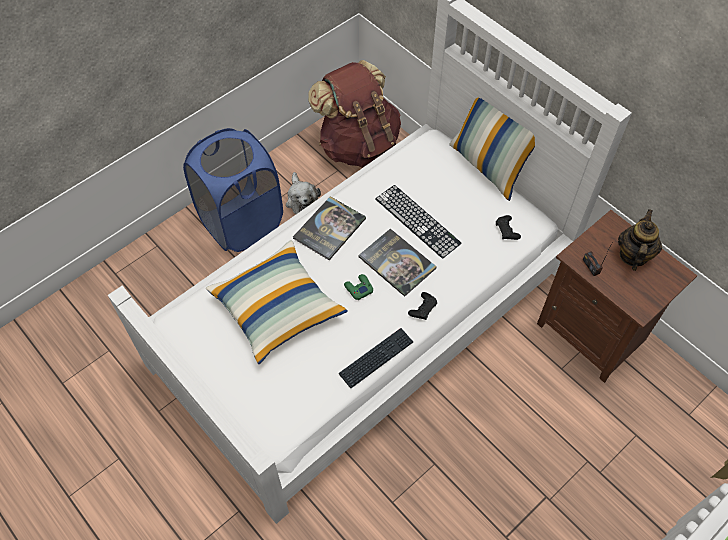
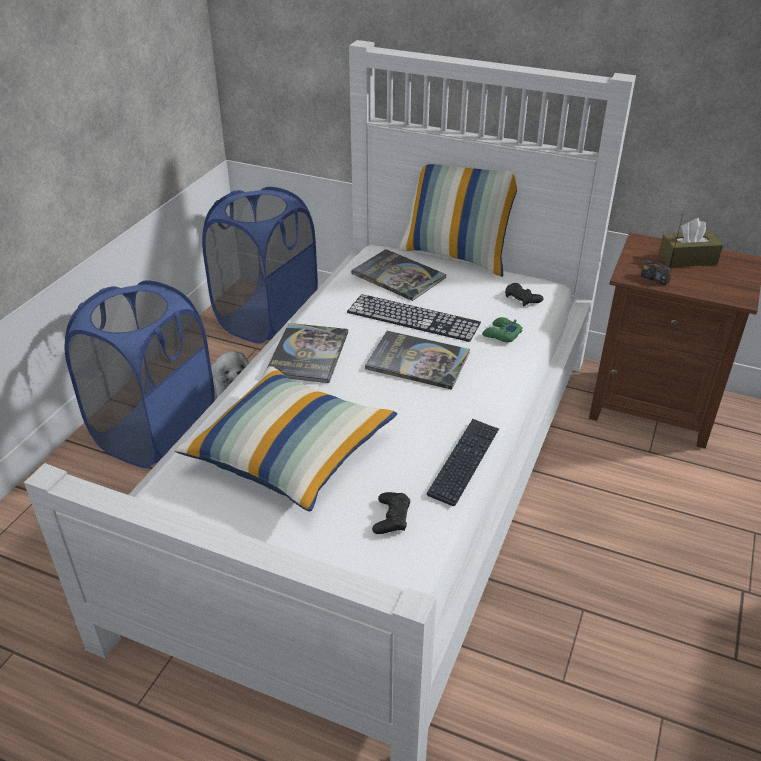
camera: 25 degrees left, 20 degrees down
(358, 144) = (267, 320): brown backpack -> blue laundry basket
(358, 288) = (387, 399): green game controller -> green game controller (501, 334)
(423, 308) = (484, 394): black game controller -> black game controller (391, 518)
(431, 174) = (398, 276): none -> book
(633, 255) = (687, 259): teapot -> brown tissue box

